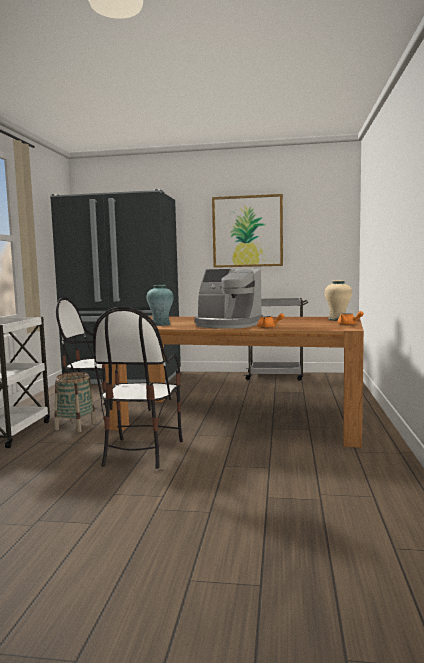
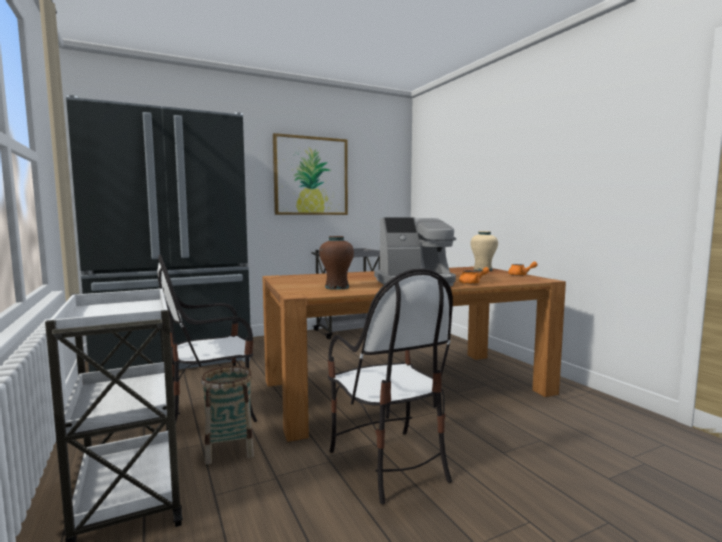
camera: 35 degrees left, 0 degrees up
(160, 324) = (336, 287): turquoise vase -> brown vase

